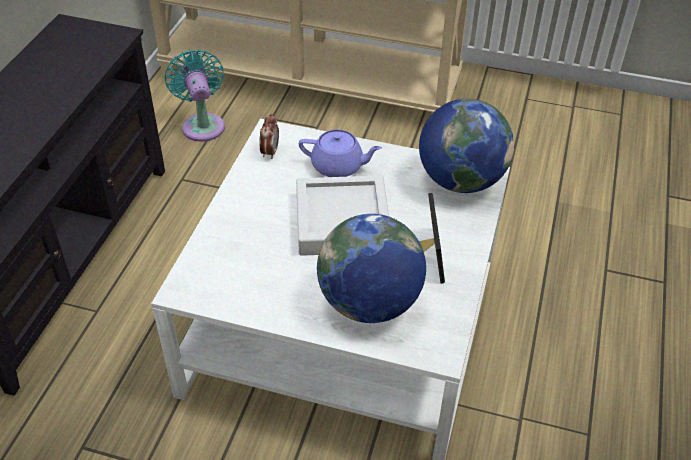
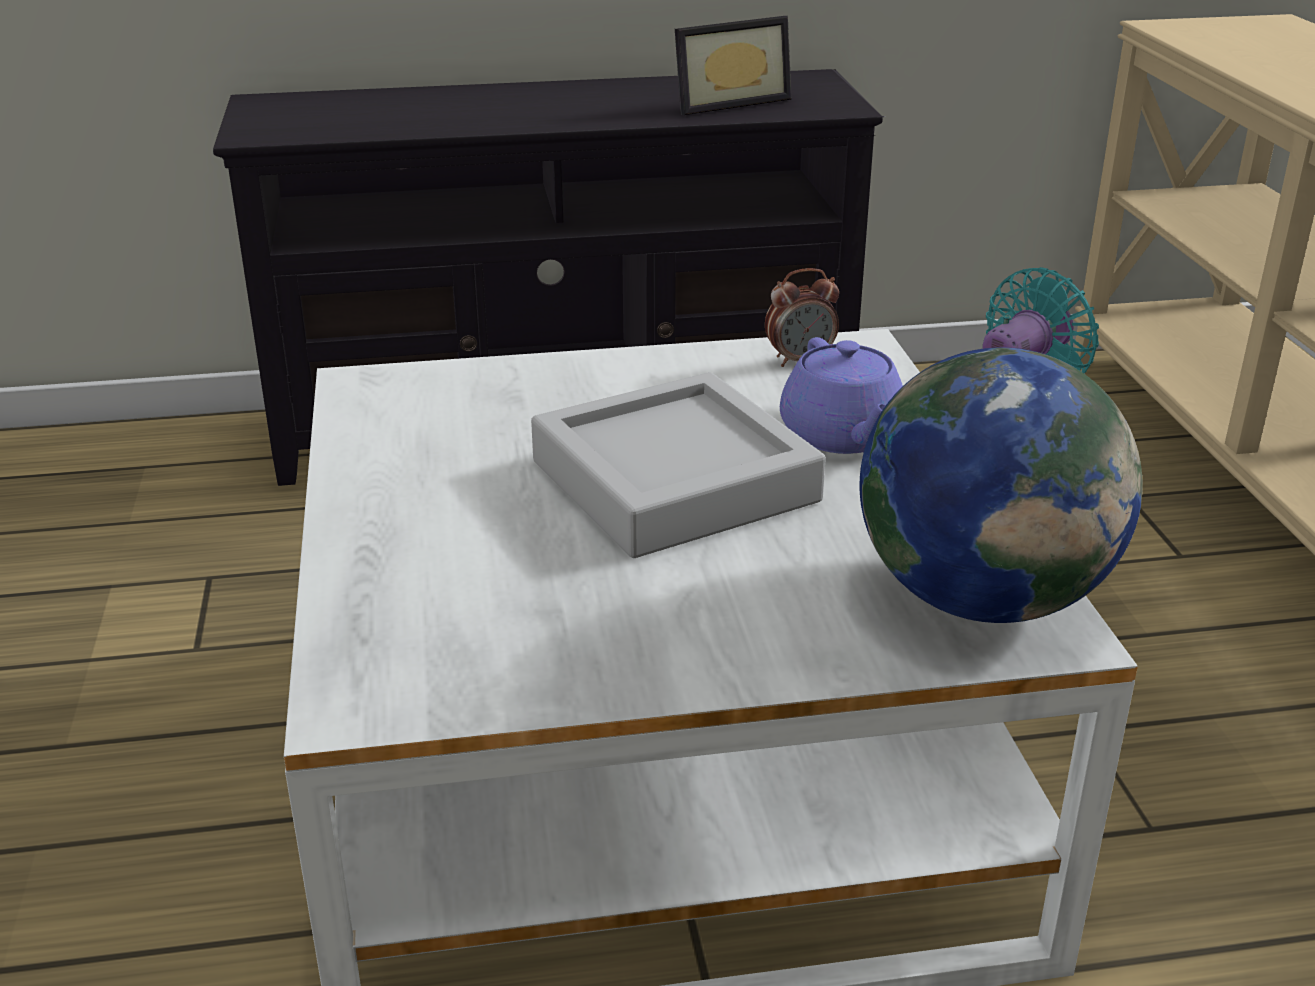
camera: 65 degrees right, 15 degrees down
(369, 303) = (453, 572): globe -> none
(425, 255) = (665, 608): picture frame -> picture frame (726, 102)

